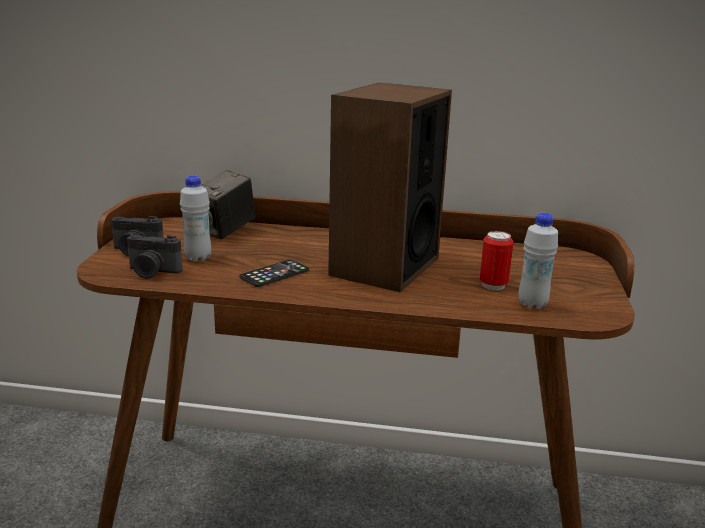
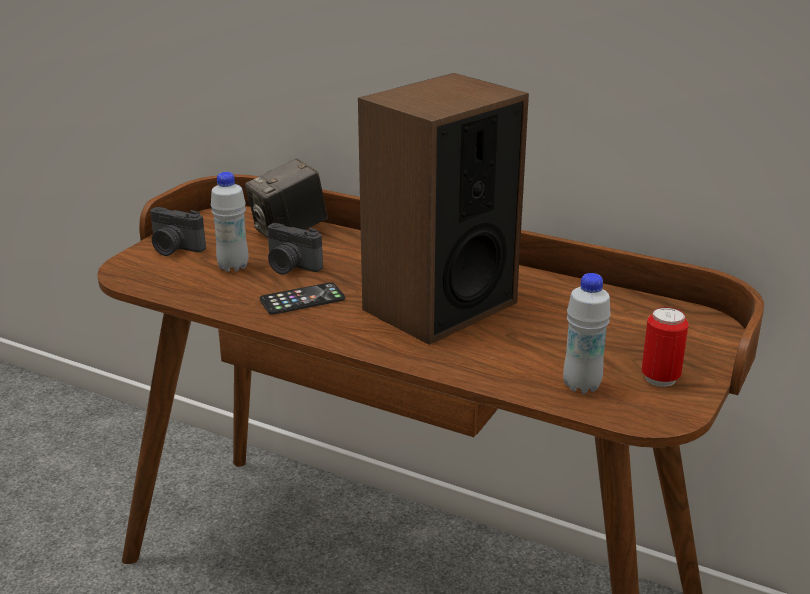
camera: 20 degrees right, 5 degrees up
(152, 272) = (173, 279): camera -> camera (290, 267)
(493, 285) = (554, 352): can -> can (660, 378)

